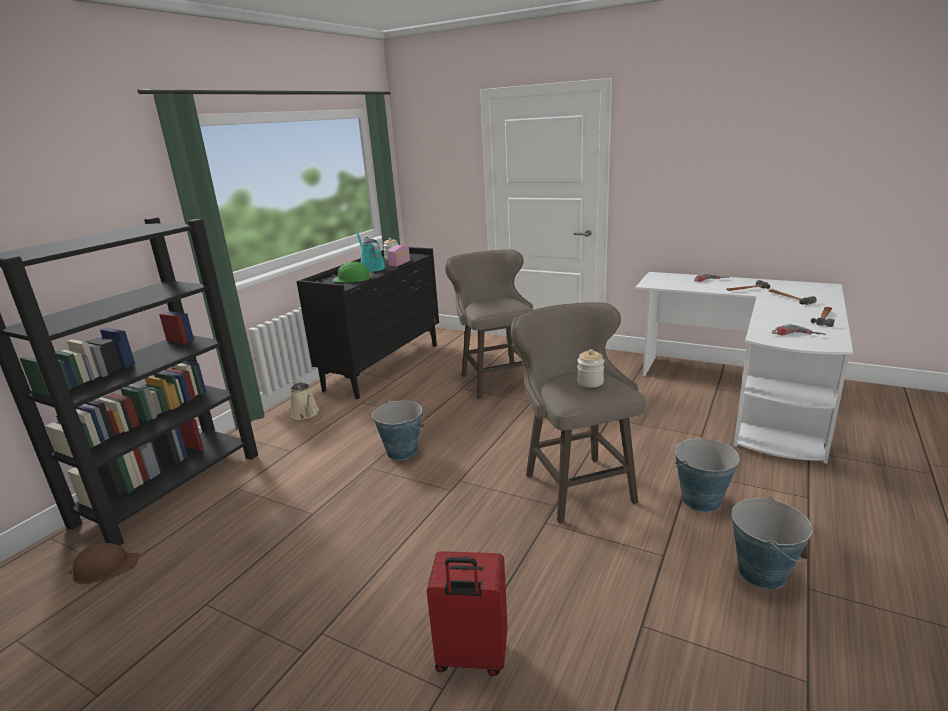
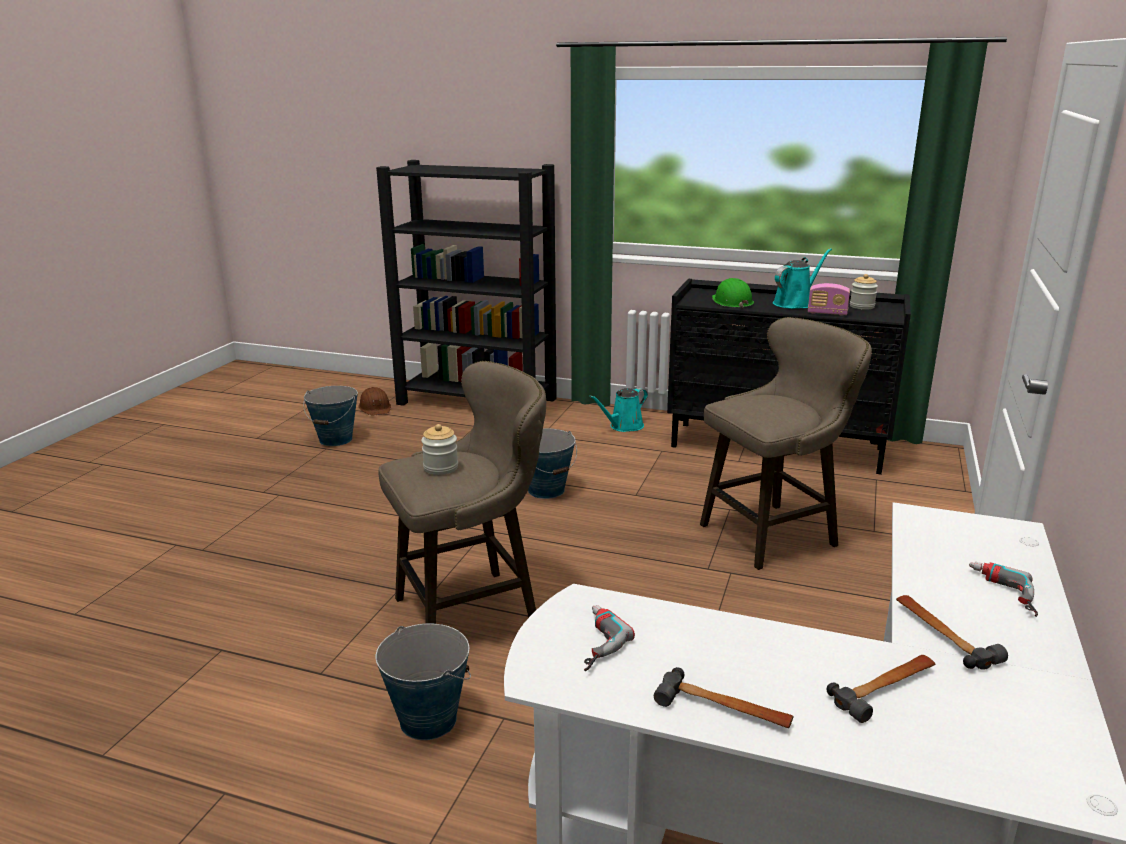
camera: 80 degrees right, 0 degrees up
(306, 414) = (624, 426): beige watering can -> turquoise watering can
(471, 657) = (225, 559): red suitcase -> none
(762, 572) = (266, 754): bucket -> bucket (336, 439)

